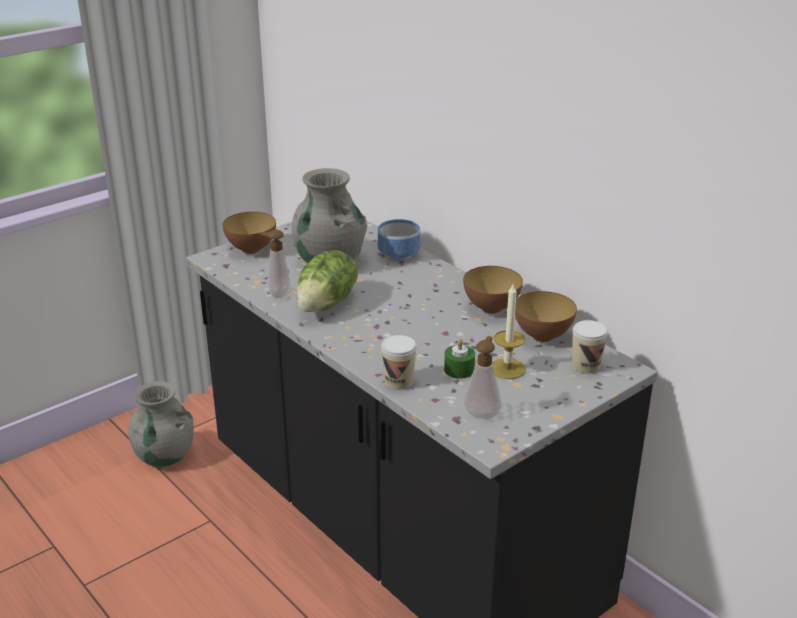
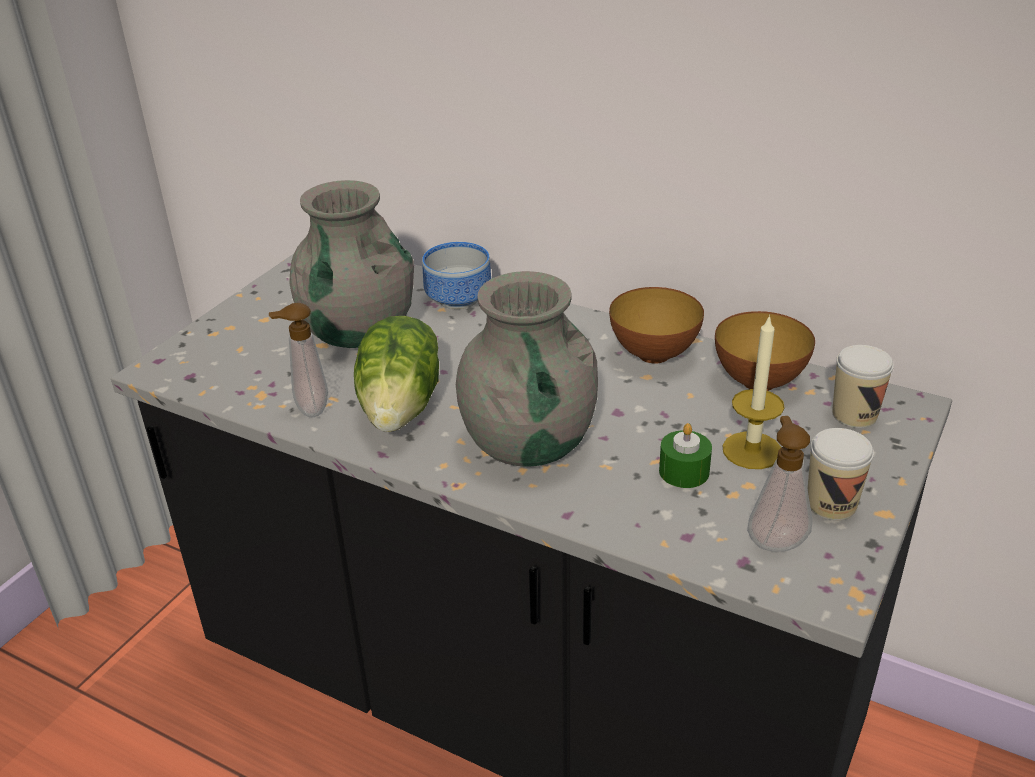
camera: 20 degrees left, 5 degrees up
(164, 456) = (119, 687): grey vase -> grey vase (529, 443)
(251, 249) = (218, 340): bowl -> none
(398, 381) = (608, 519): cup -> cup (831, 504)

